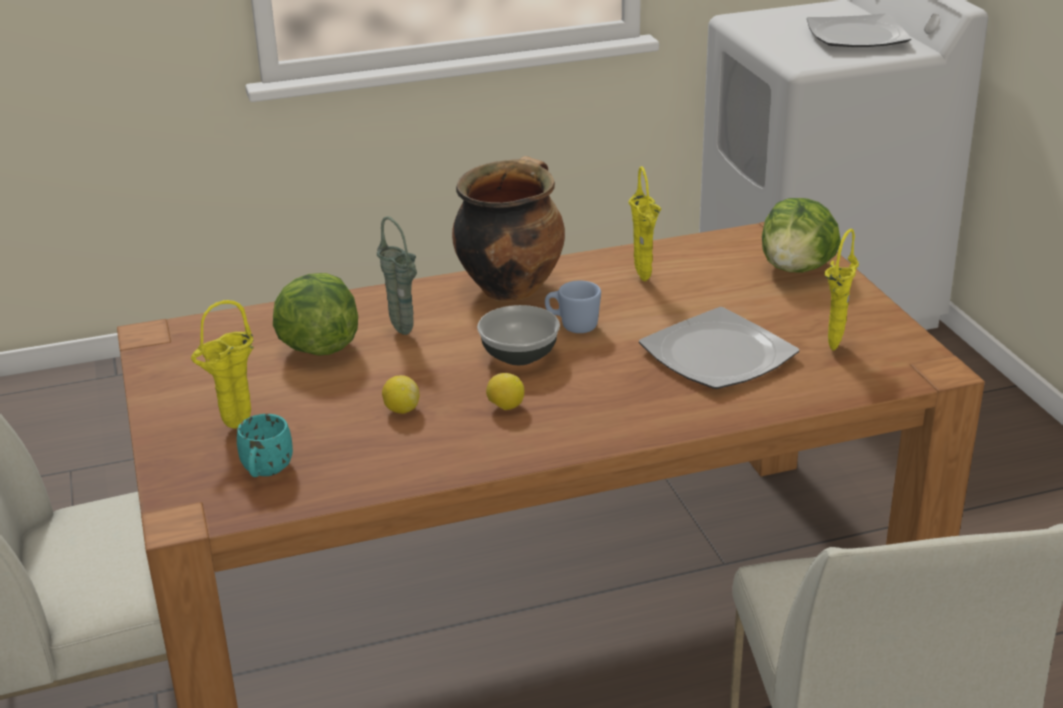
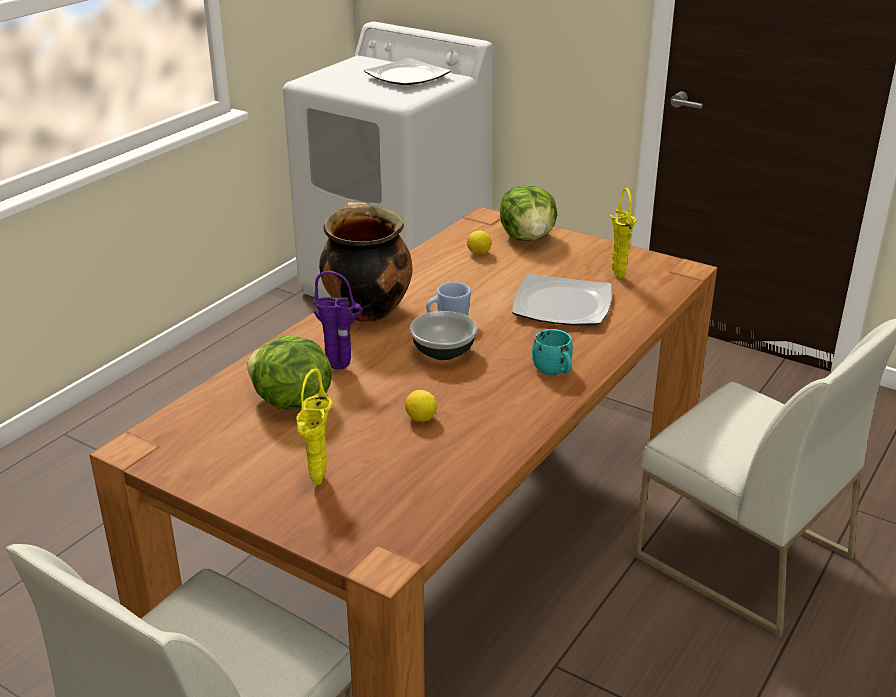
camera: 40 degrees left, 0 degrees up
(265, 471) = (391, 502): turquoise mug -> turquoise mug (554, 371)
(405, 334) = (342, 368): green vase -> purple vase
(505, 407) = (486, 388): lemon -> lemon (478, 253)
(644, 280) = (448, 276): yellow vase -> none

